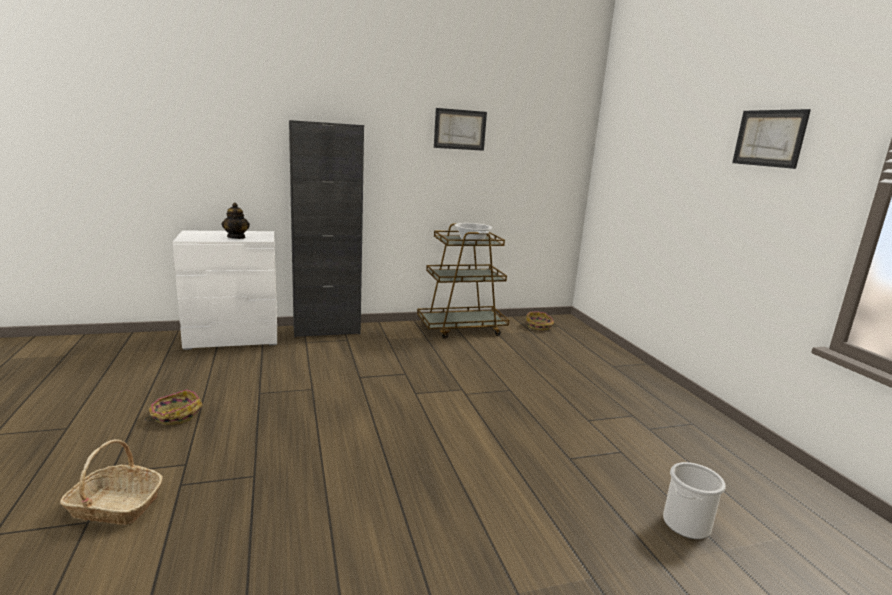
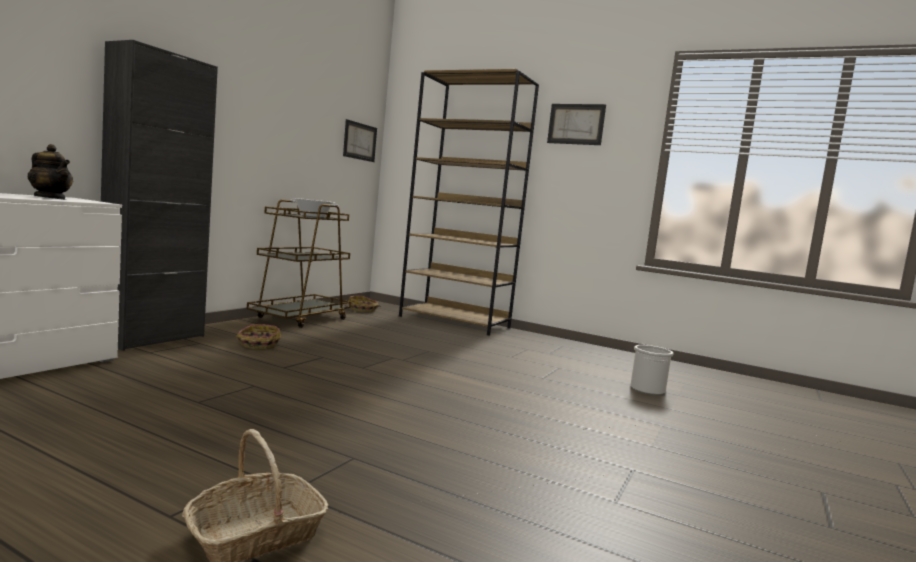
camera: 45 degrees left, 10 degrees down
(175, 416) = (129, 446): basket -> basket (258, 345)
(460, 129) = (285, 94): picture -> picture (359, 141)
(612, 359) = (455, 322): none -> brown bookcase

